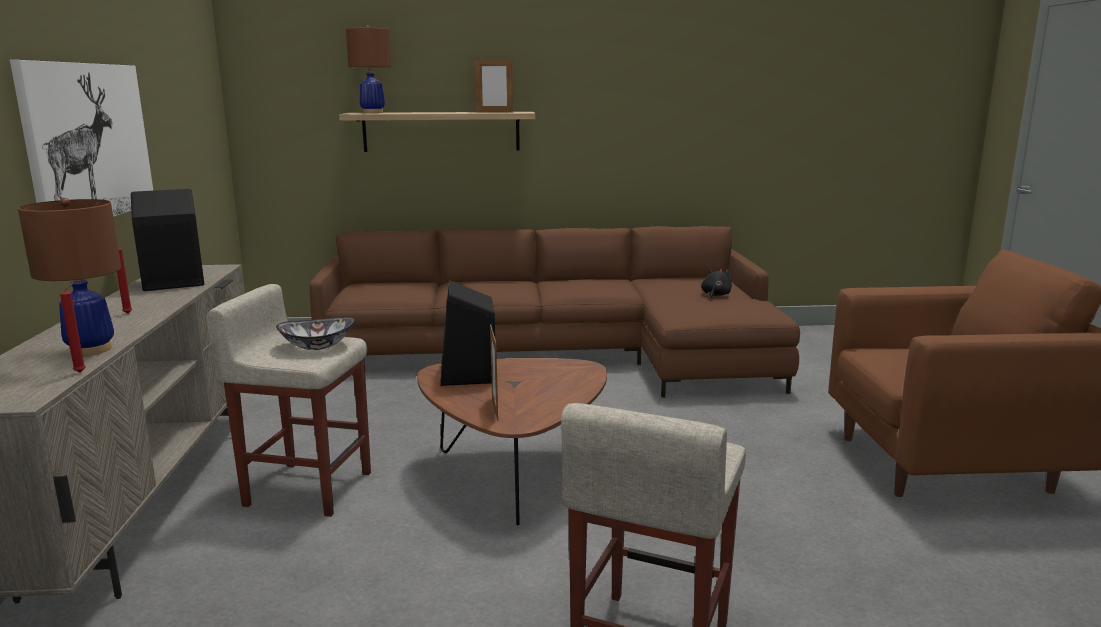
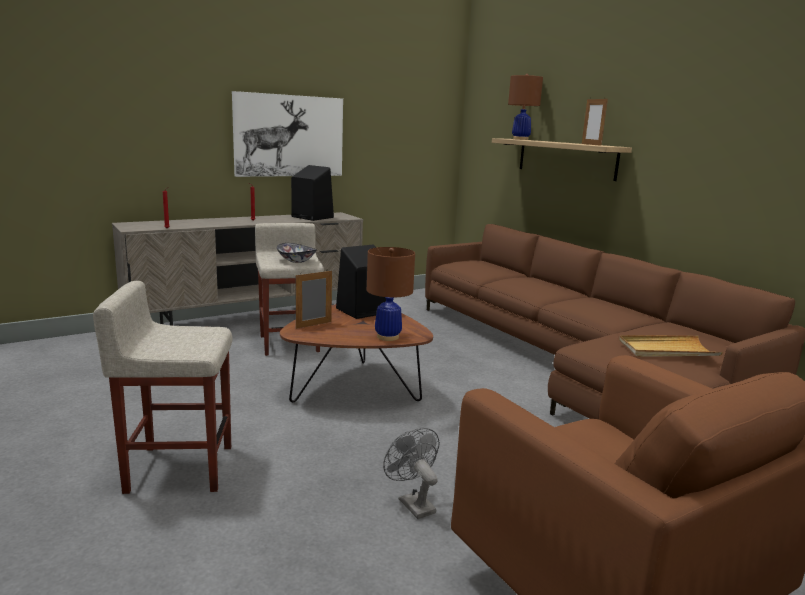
camera: 60 degrees right, 0 degrees up
(90, 350) = (197, 225): brown table lamp -> brown table lamp (387, 337)
(715, 295) = (667, 350): black plush toy -> beige tray
(795, 504) = (412, 503): none -> grey fan

